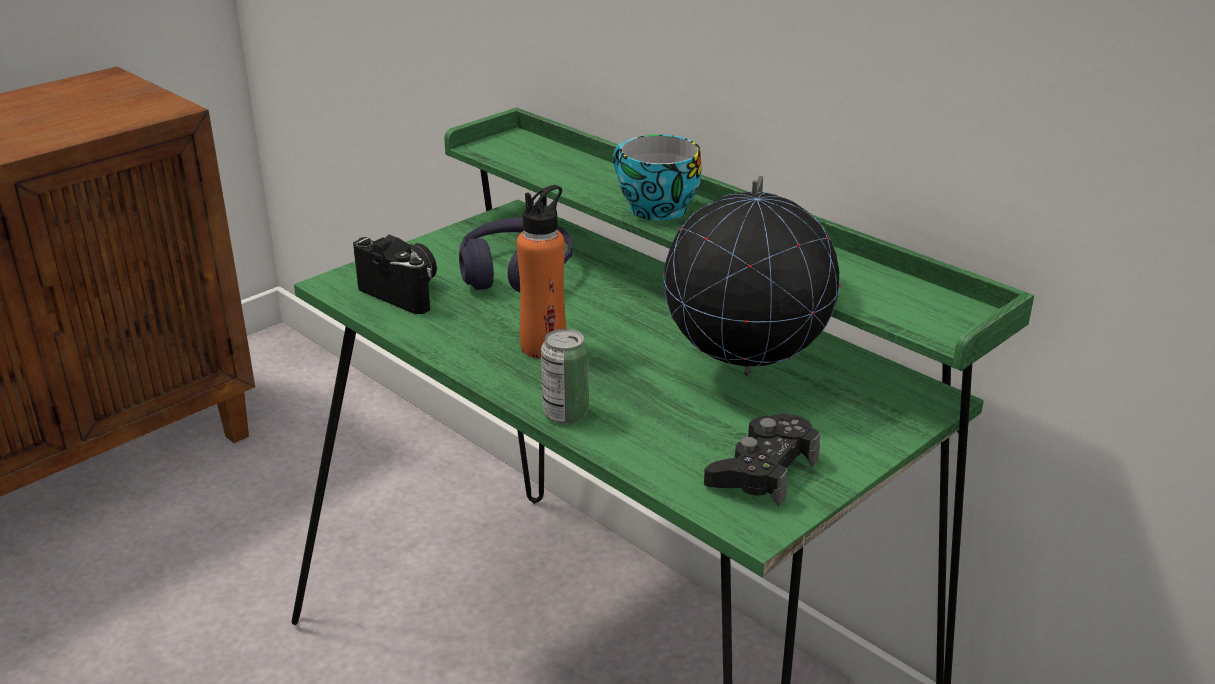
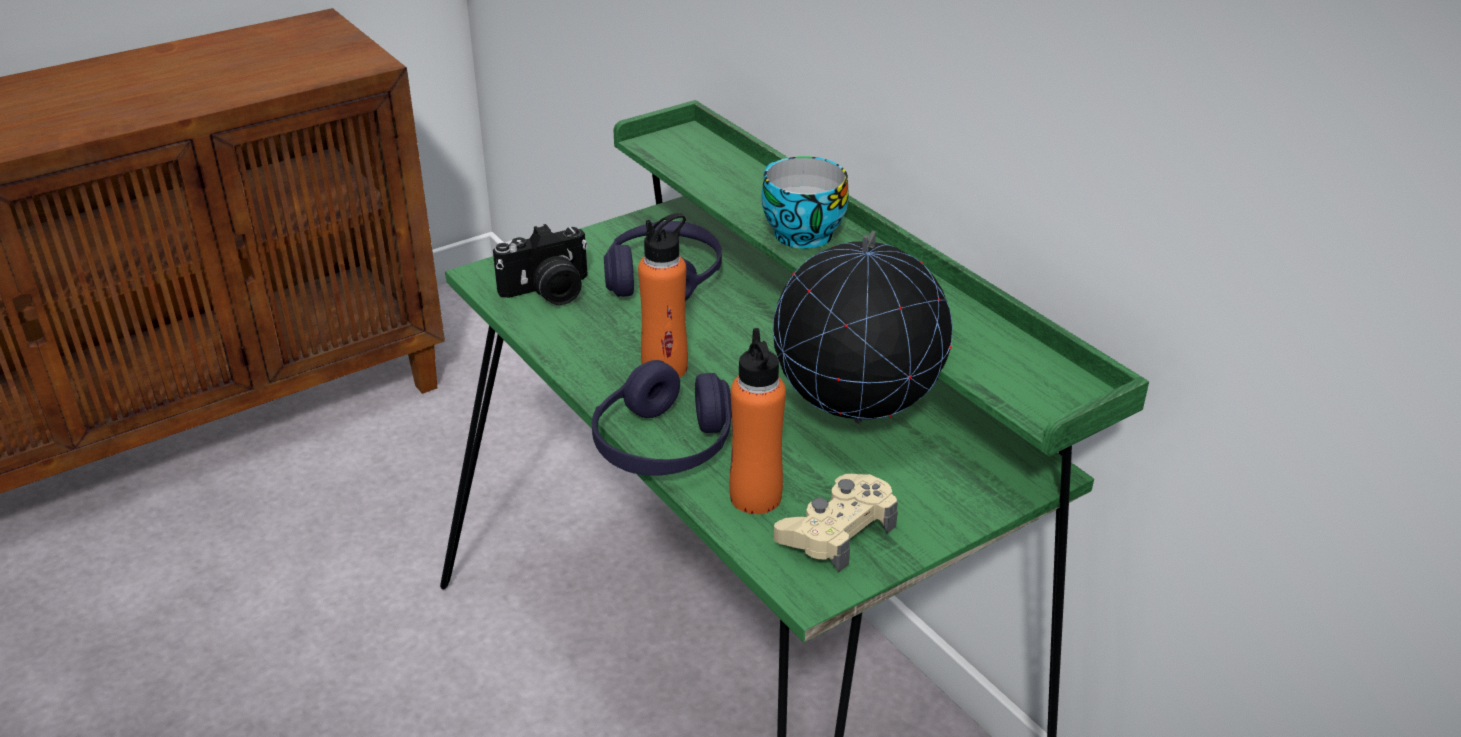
camera: 10 degrees right, 5 degrees up
(405, 293) = (548, 292): camera -> camera turned 105 degrees clockwise
(565, 413) = (663, 444): can -> purple headphones
(673, 450) = (755, 497): none -> orange bottle
(762, 471) = (837, 531): black game controller -> beige game controller

